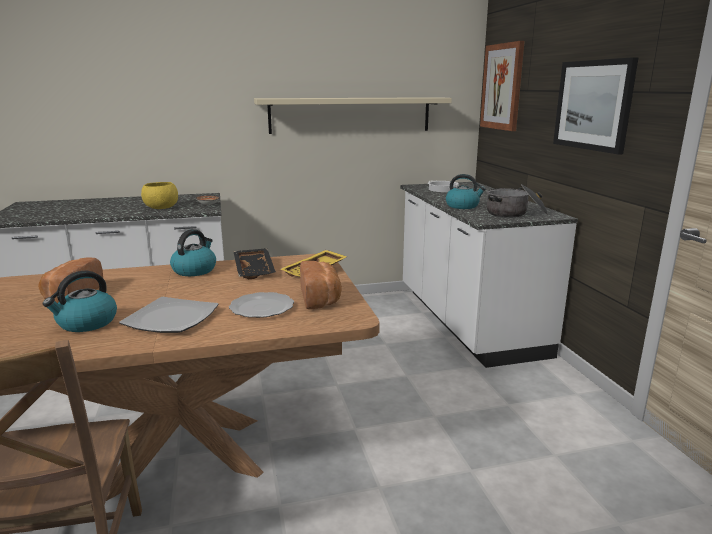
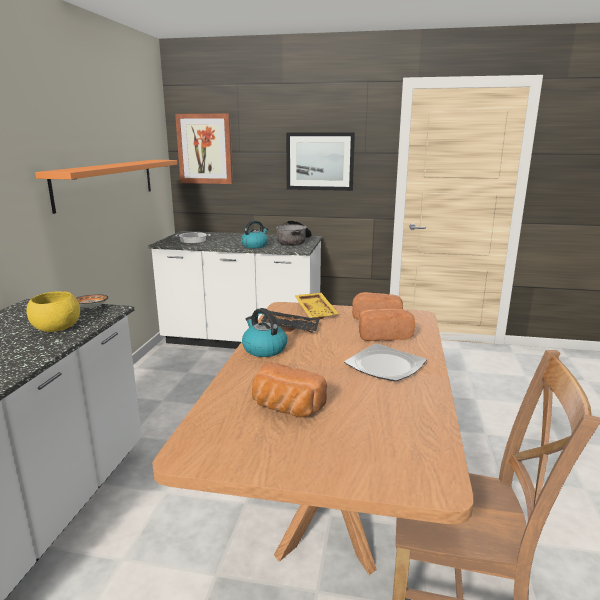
camera: 65 degrees left, 0 degrees up
(86, 323) = (374, 400): kettle -> none
(261, 308) = (383, 335): plate -> bread
(350, 115) = (107, 182): beige shelf -> orange shelf

